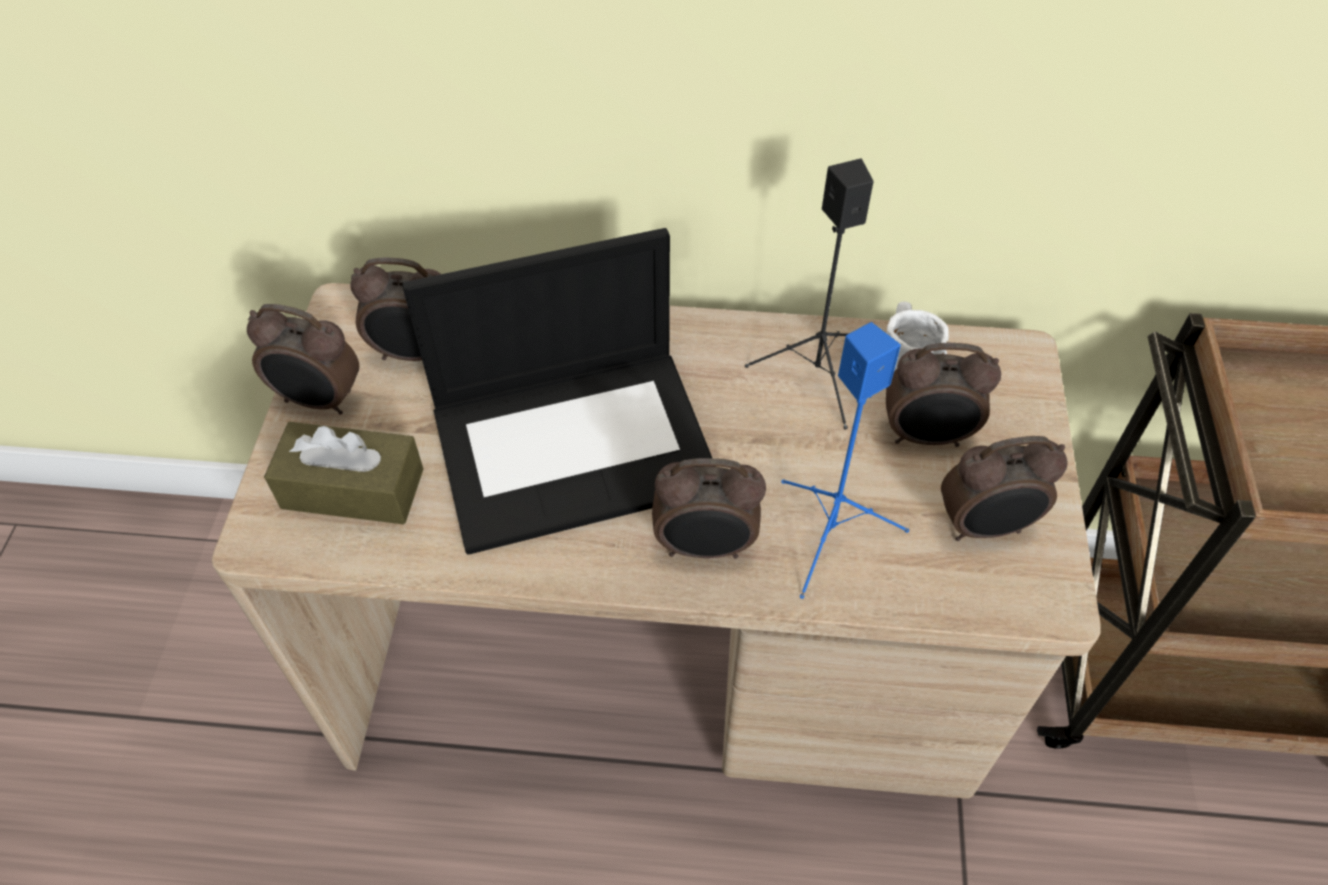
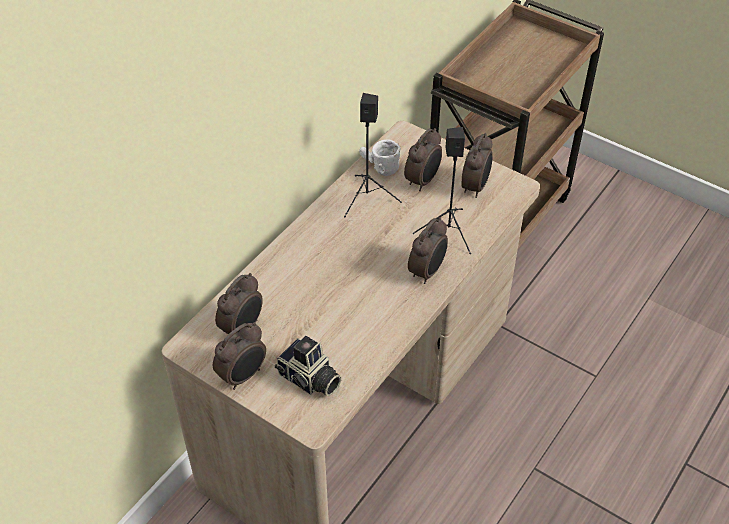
camera: 60 degrees left, 5 degrees down
(352, 488) = (309, 380): brown tissue box -> camera
(576, 445) = (344, 290): laptop -> none
(832, 534) = (448, 231): blue speaker -> black speaker

